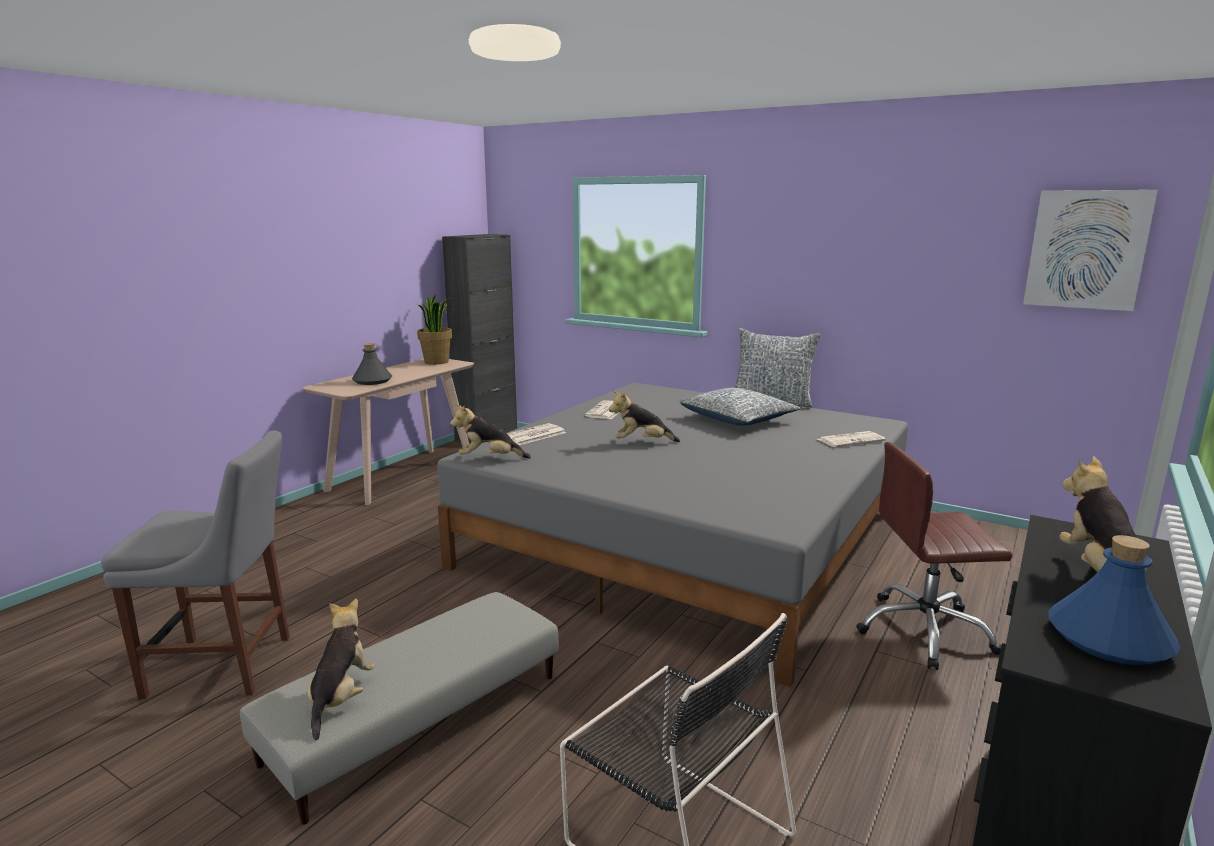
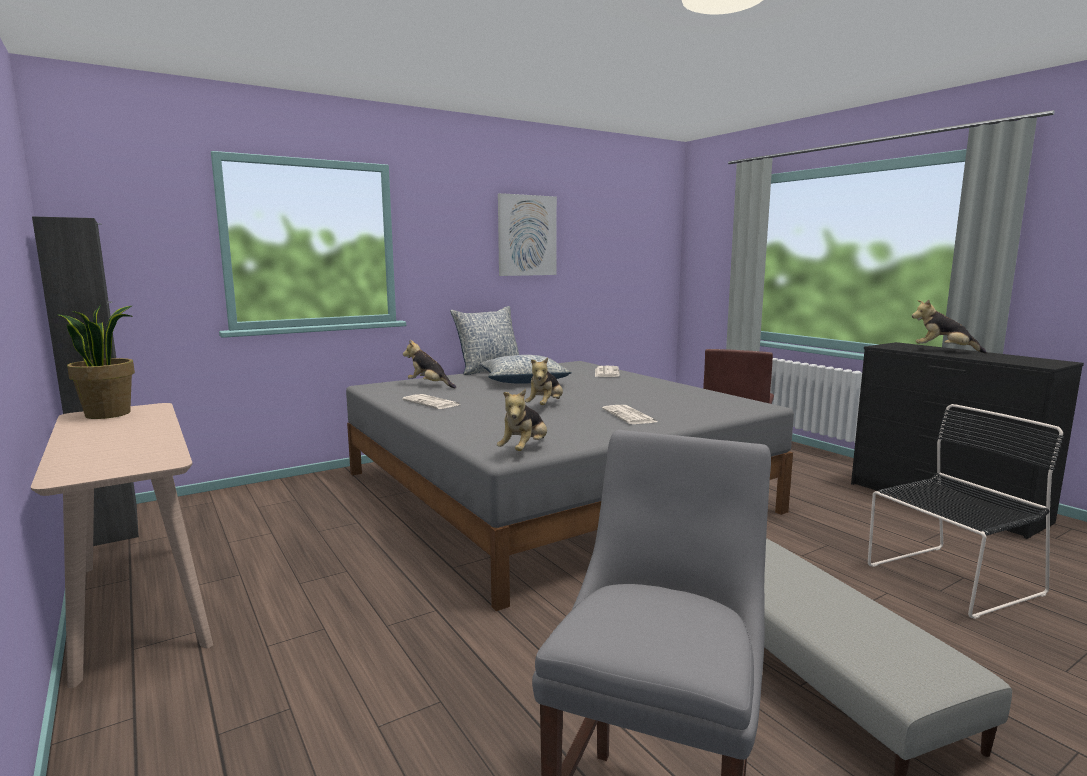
camera: 65 degrees left, 5 degrees down
(341, 698) = (892, 643): plush toy -> plush toy (429, 385)
(372, 381) = (129, 447): grey bottle -> none
(533, 435) = (469, 429): newspaper -> newspaper (630, 416)
(1086, 249) = (639, 234): picture -> picture (526, 235)
(1109, 639) = (1014, 358): blue bottle -> none

